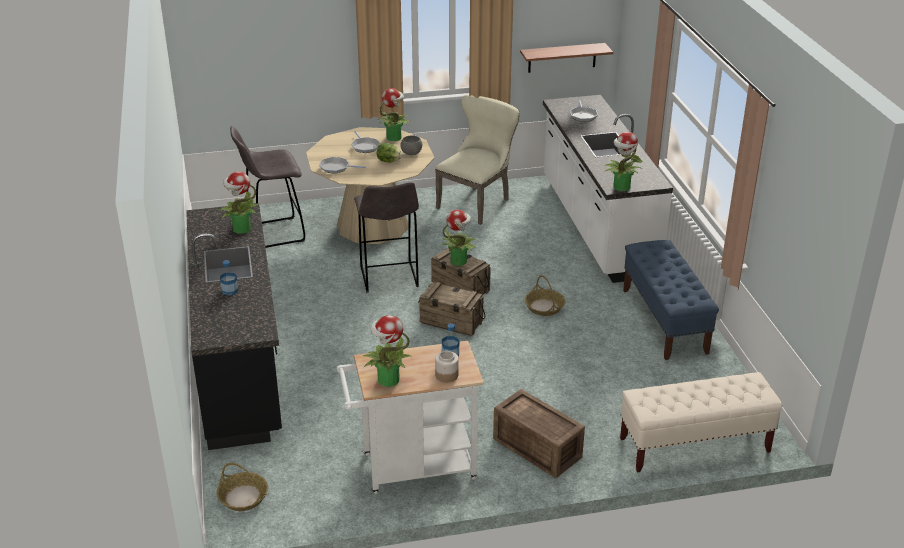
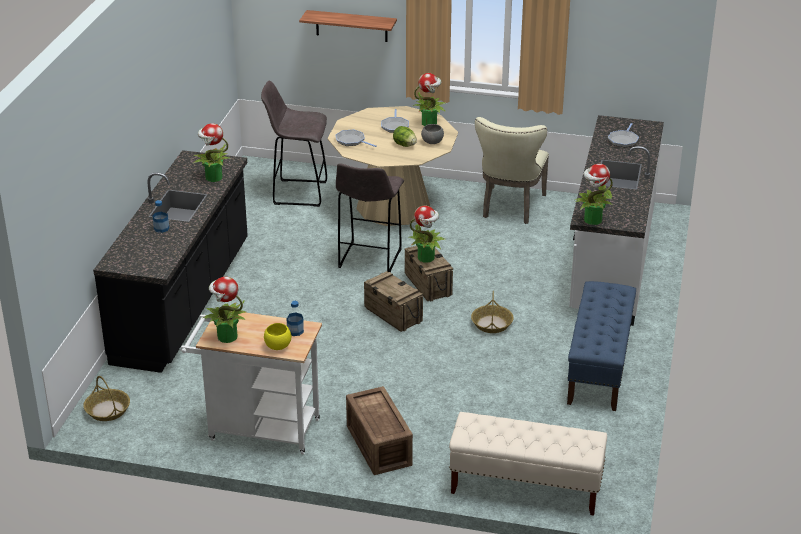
camera: 25 degrees right, 0 degrees up
(446, 375) = (277, 346): jar -> yellow bowl
(477, 202) = (511, 208): beige chair -> beige chair turned 135 degrees clockwise
(562, 57) = (626, 74): shelf -> shelf (351, 26)

